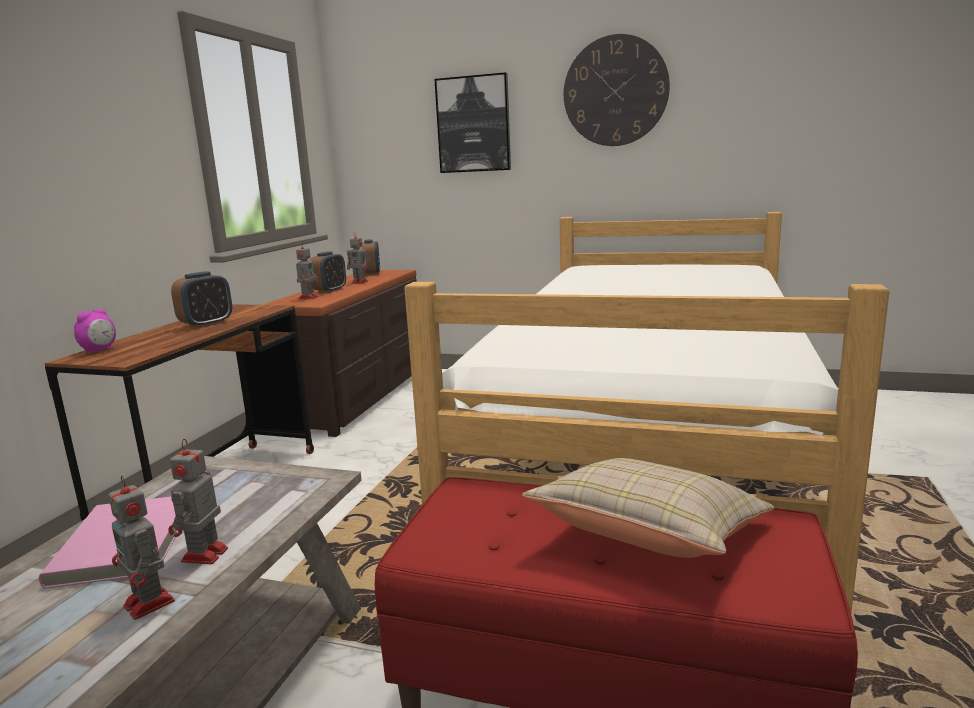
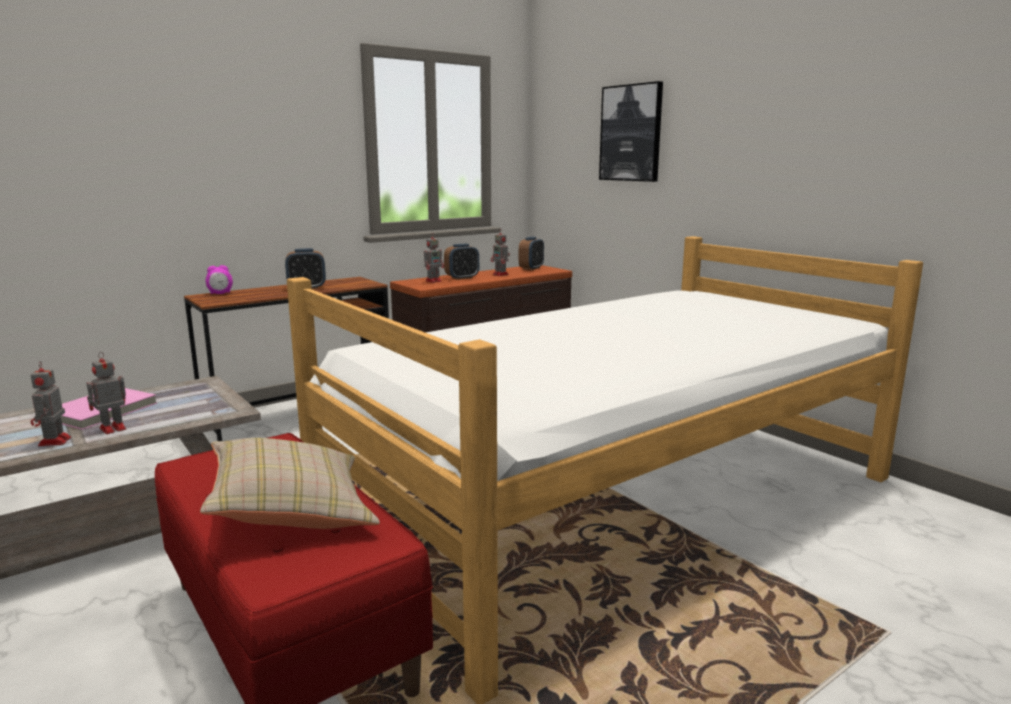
camera: 35 degrees right, 0 degrees up
(615, 91) = (758, 103): wall clock -> none

